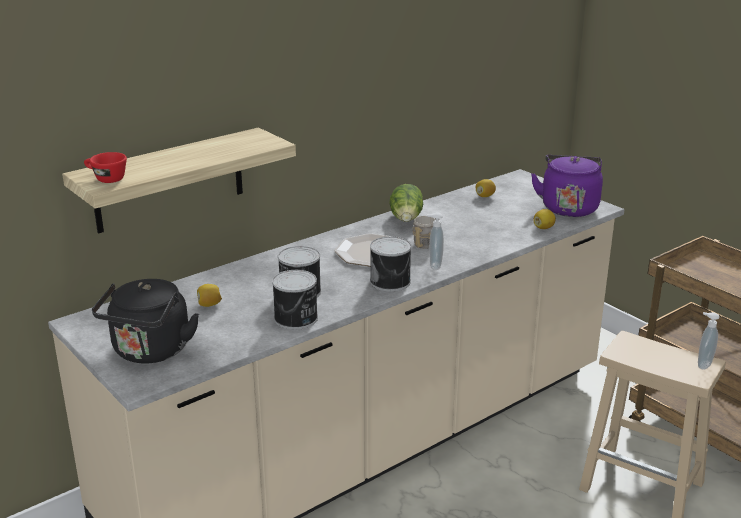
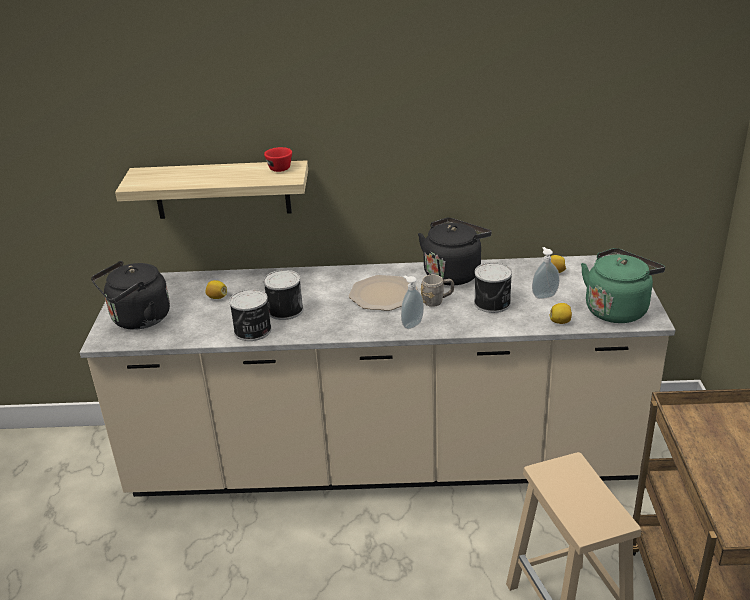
camera: 40 degrees right, 5 degrees up
(105, 179) = (142, 180): red cup -> red cup (277, 167)
(391, 282) = (359, 326): can -> can (493, 303)
(406, 219) = (453, 273): lettuce -> black kettle
(568, 207) = (617, 309): purple kettle -> green kettle
(703, 364) = (610, 520): soap dispenser -> soap dispenser (544, 295)

